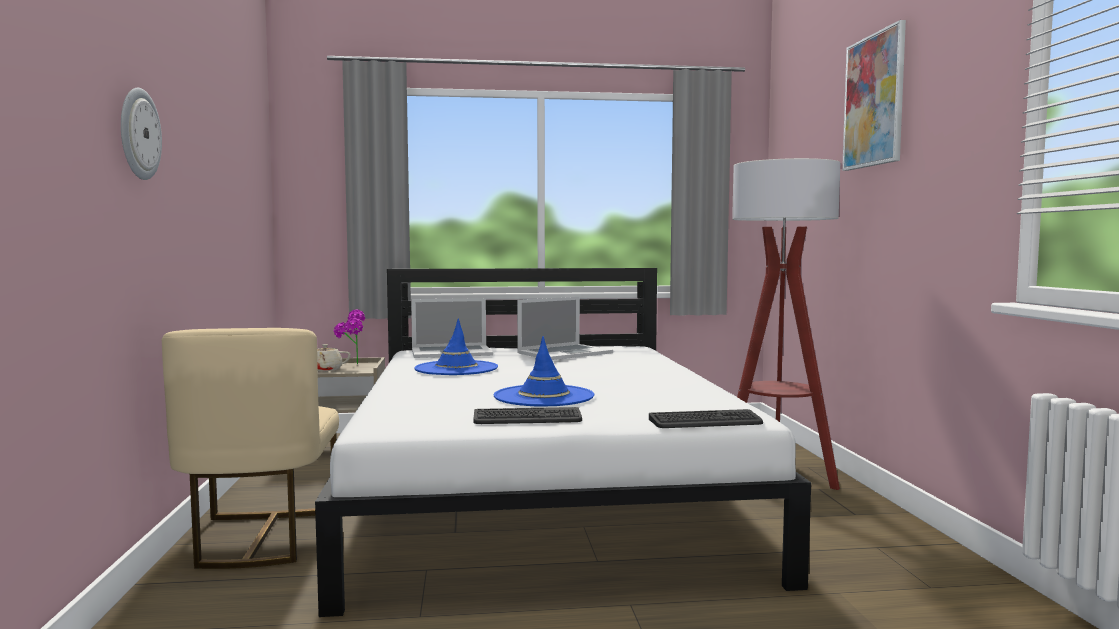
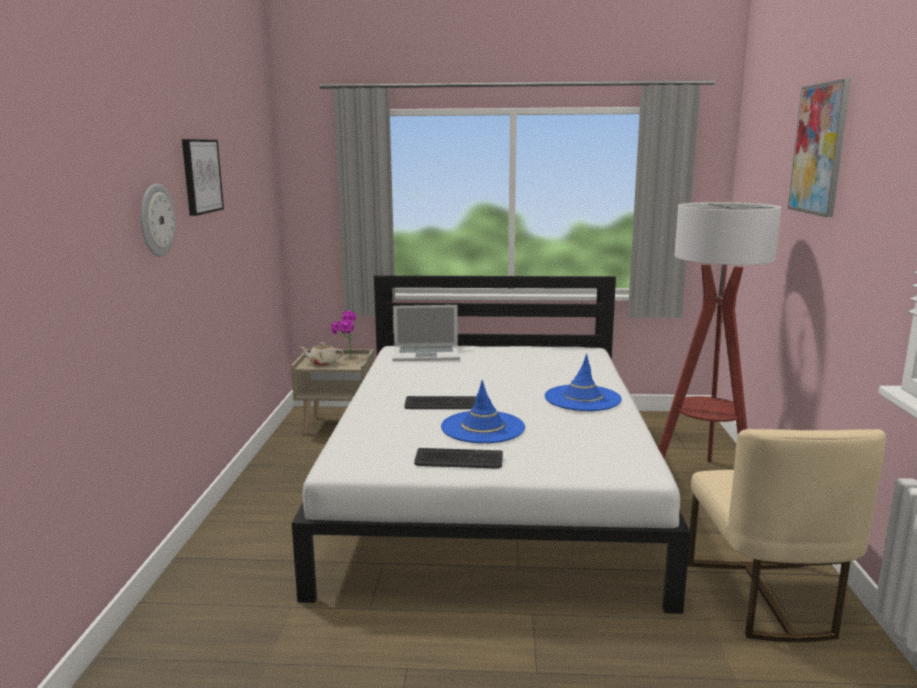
camera: 10 degrees right, 10 degrees up
(192, 112) = (200, 176): none -> picture
(261, 538) = (265, 520): beige chair -> beige chair (765, 598)
(456, 368) = (423, 380): blue hat -> blue hat (582, 398)
(564, 353) = (522, 360): laptop -> none
(705, 421) = (604, 474): keyboard -> keyboard (440, 404)

